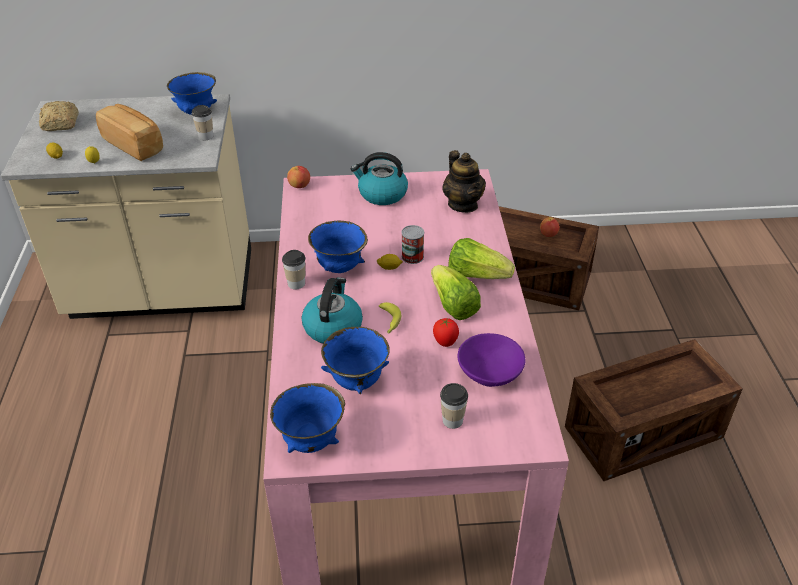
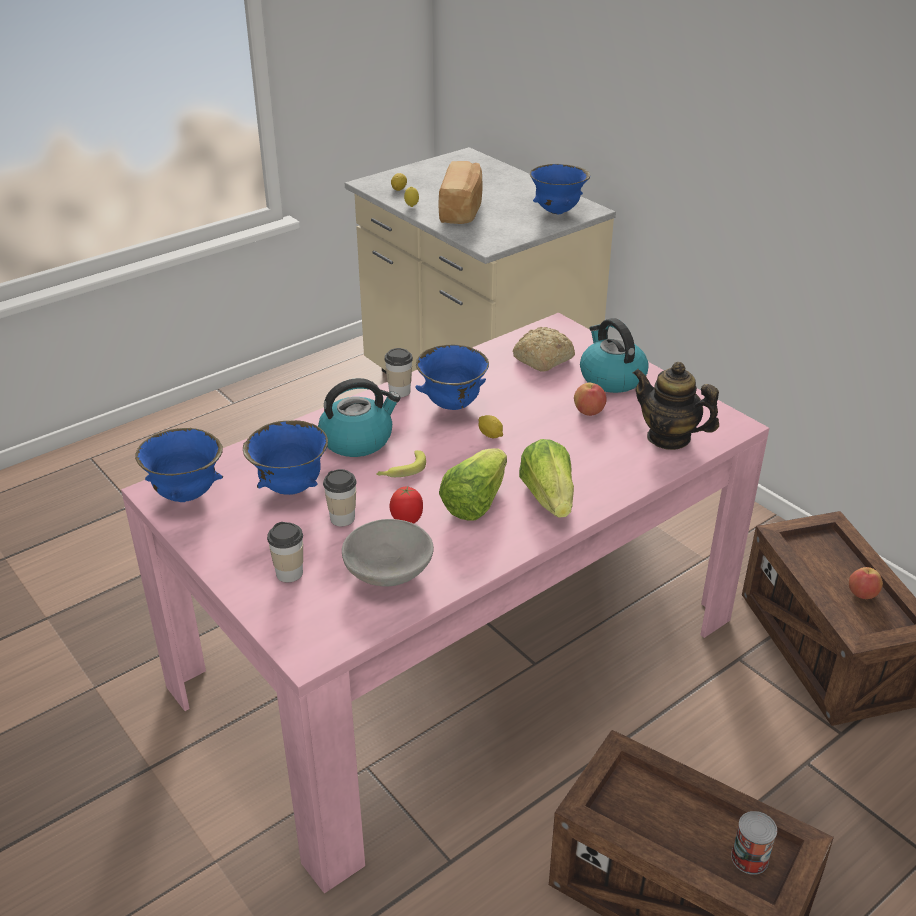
camera: 55 degrees right, 5 degrees down
(60, 124) = (446, 169): bread -> bread (541, 360)
(206, 136) = (525, 232): cup -> cup (342, 518)
(299, 186) = (556, 326): apple -> apple (589, 412)
(412, 256) = (527, 442): can -> can (749, 858)
(463, 204) = (669, 437): teapot -> teapot turned 90 degrees clockwise
(489, 373) = (387, 572): purple bowl -> grey bowl

